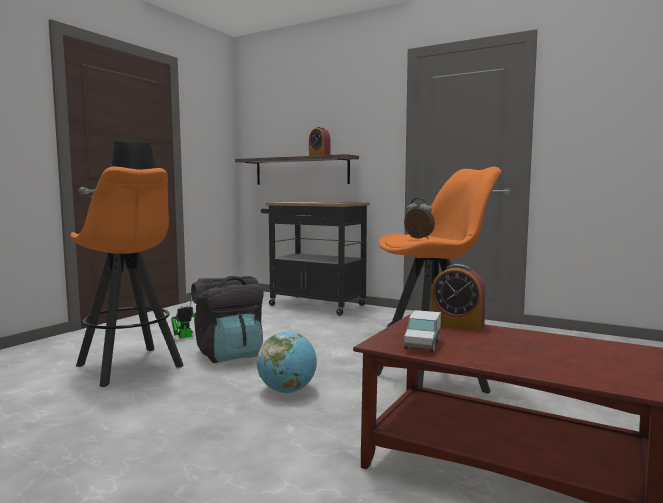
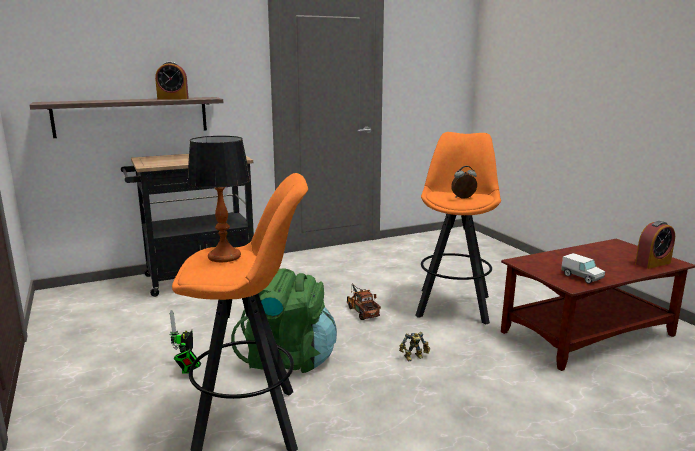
camera: 55 degrees left, 10 degrees up
(229, 354) = (288, 359): black backpack -> green backpack
(287, 391) = (414, 358): globe -> toy robot
(348, 354) = (361, 310): none -> toy truck
(457, 325) = (542, 257): alarm clock -> alarm clock (652, 263)

